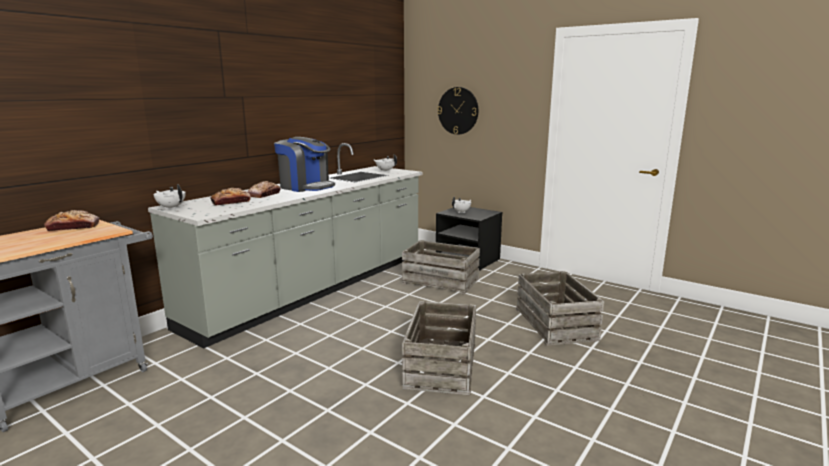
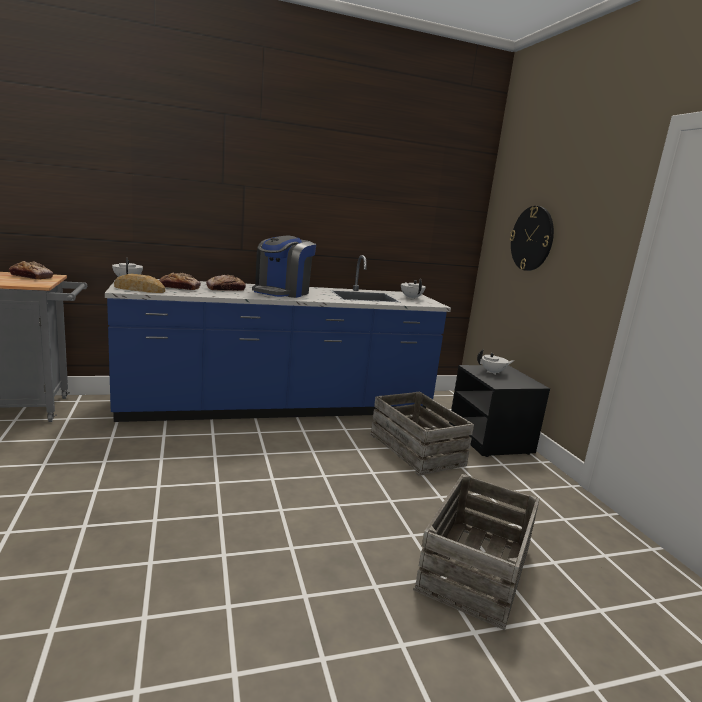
camera: 35 degrees right, 0 degrees up
(210, 211) = (139, 289): none -> bread
(306, 187) = (282, 292): coffee machine -> coffee machine turned 45 degrees clockwise
(315, 289) = (280, 408): grey counter -> blue counter
(440, 365) = (251, 541): crate -> none

